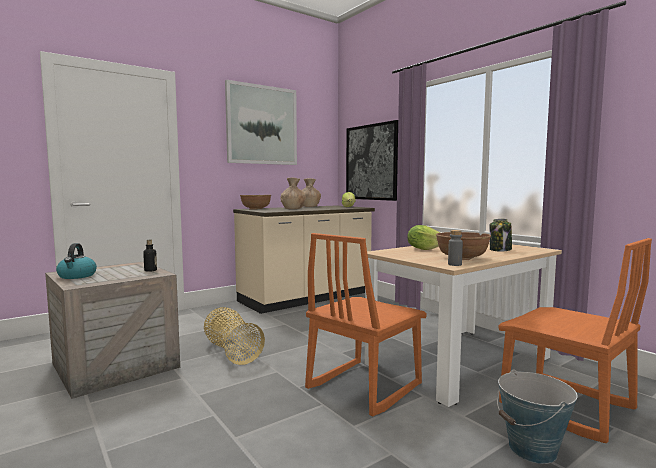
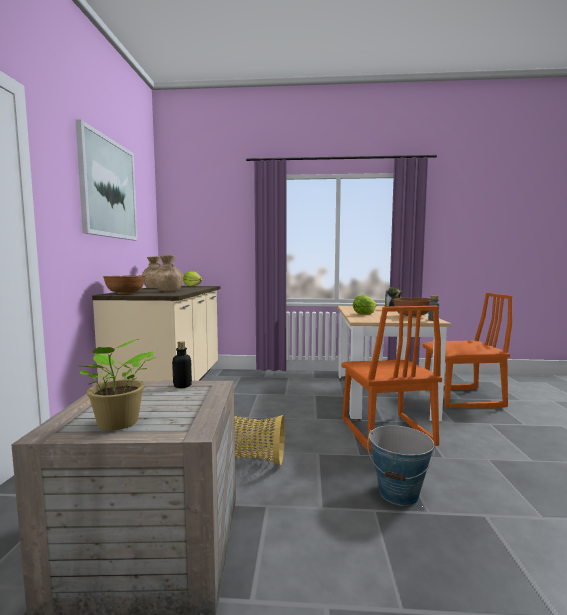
camera: 50 degrees left, 0 degrees up
(77, 276) = (117, 424): kettle -> potted plant
(372, 162) = (212, 242): picture -> none
(532, 449) = (502, 423): bucket -> bucket (399, 493)

